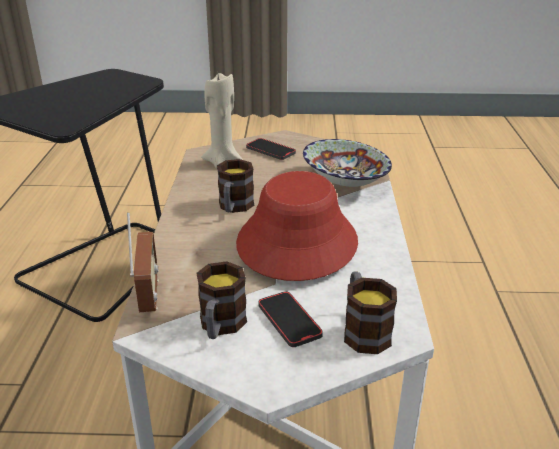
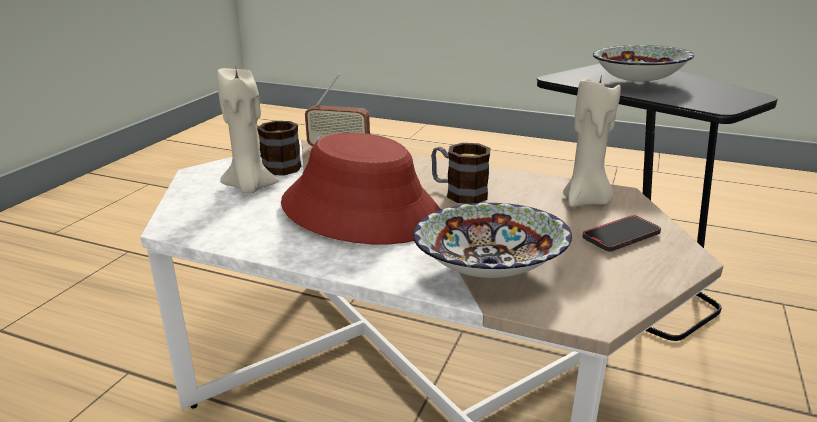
camera: 110 degrees right, 5 degrees down
(82, 100) = (639, 84): none -> bowl
(289, 321) = (250, 188): phone -> beige candle
(363, 330) = (201, 212): mug -> none

